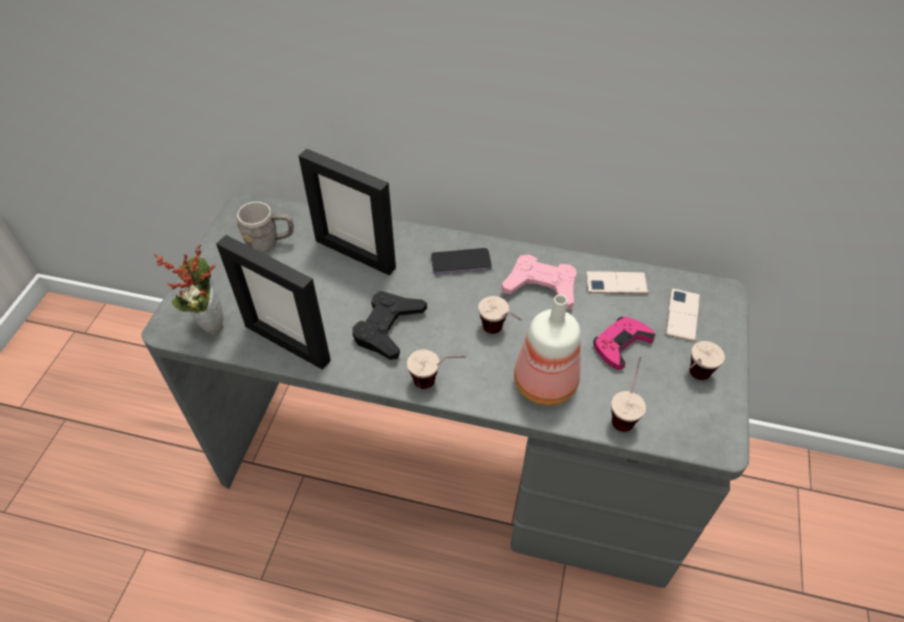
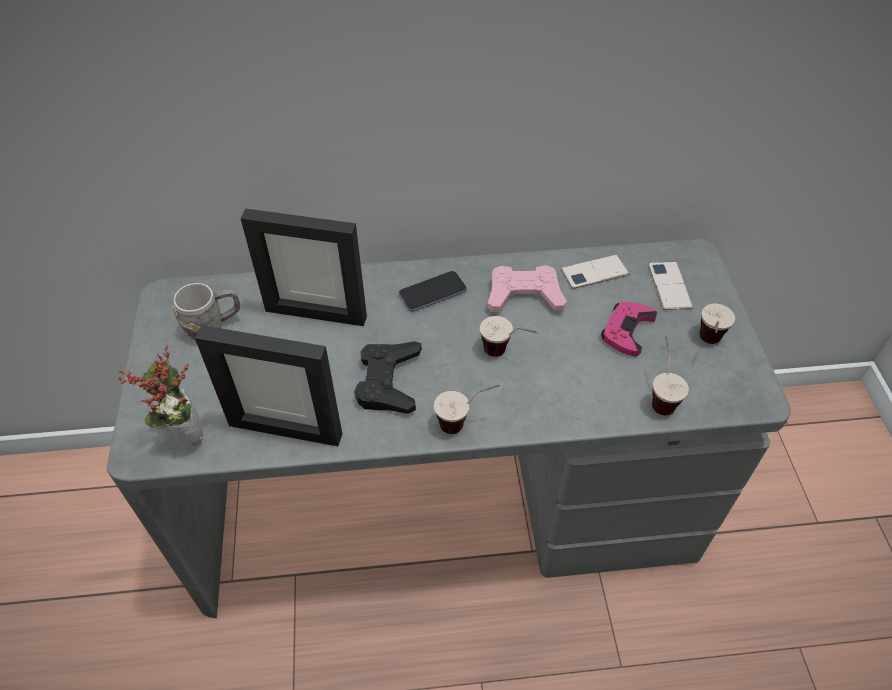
camera: 20 degrees left, 0 degrees up
(543, 383) = (570, 391): bottle -> none

